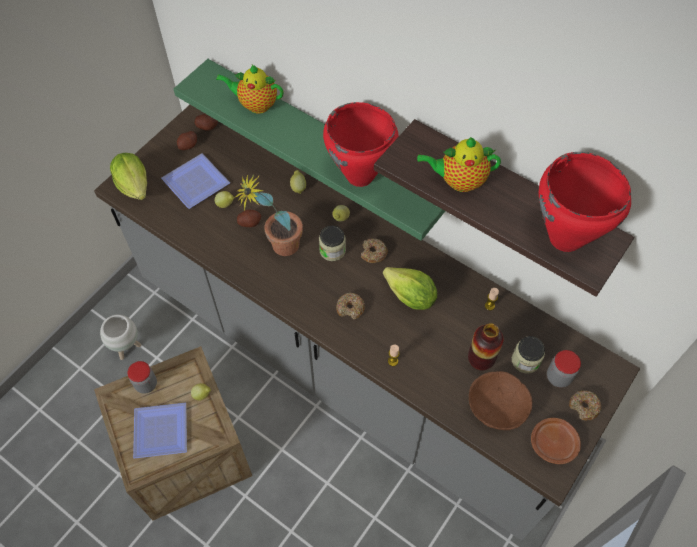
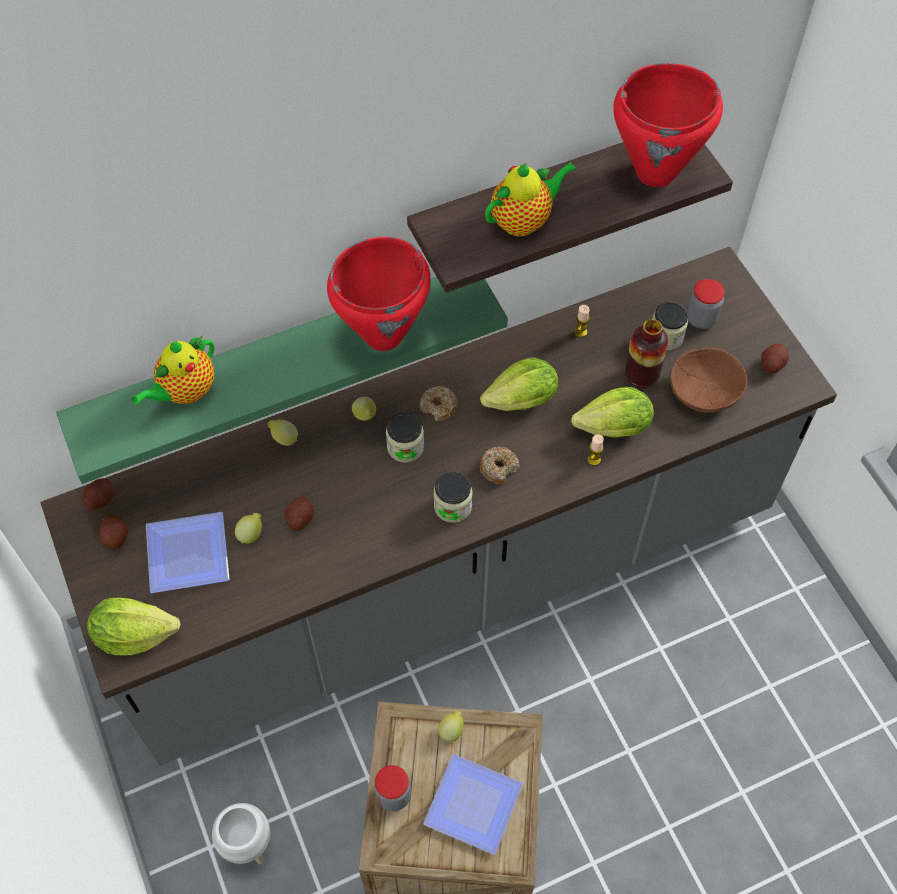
camera: 60 degrees left, 0 degrees up
(277, 248) = (360, 505): potted plant -> none
(306, 296) = (453, 506): none -> jar
(426, 362) = (614, 428): none -> lettuce
(458, 181) = (524, 221): teapot -> teapot turned 150 degrees counterclockwise
(554, 443) = (772, 364): brown plate -> potato
(584, 407) = (746, 316): donut -> none

